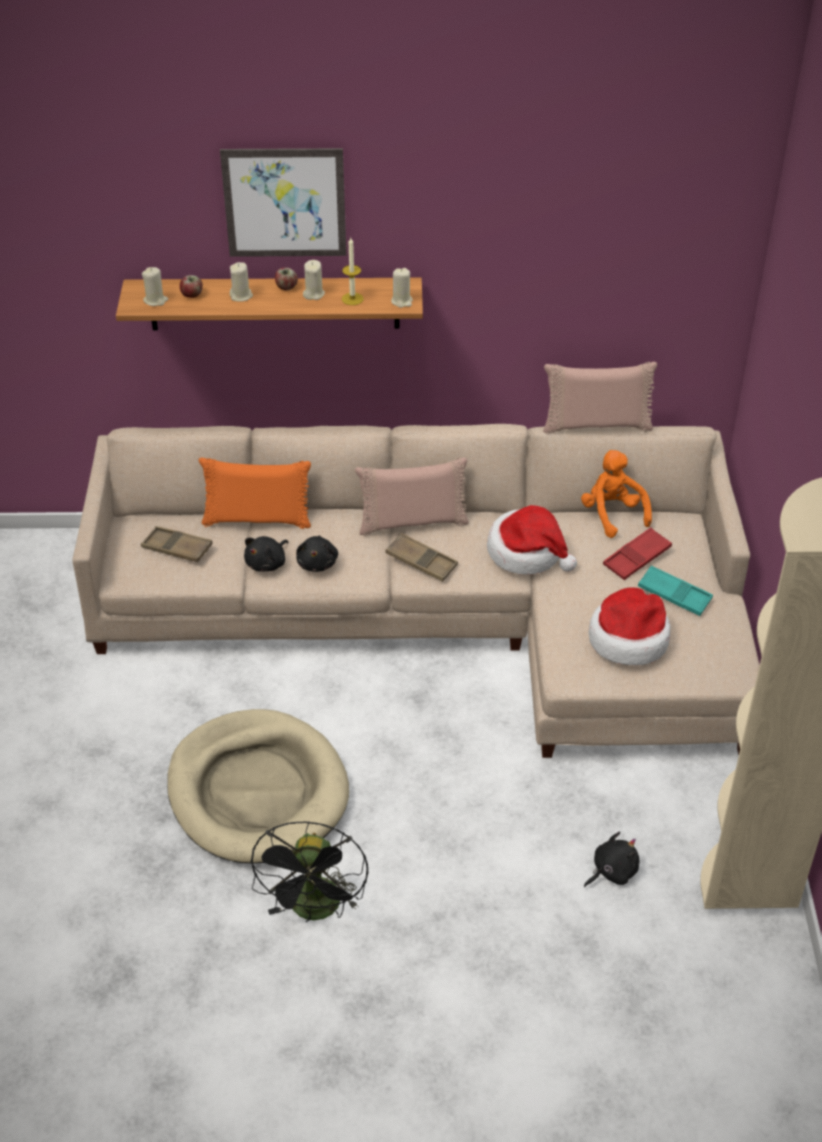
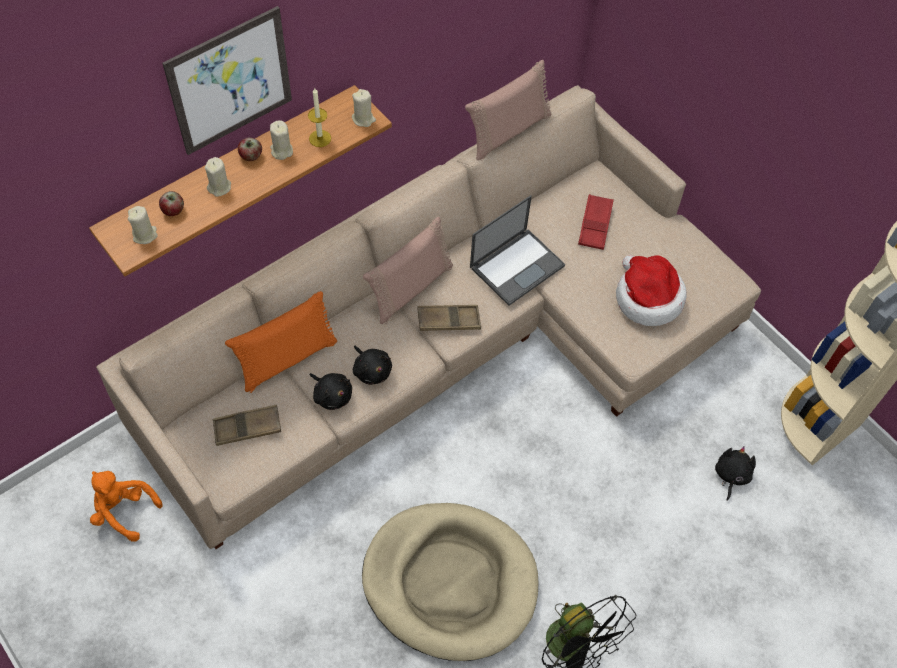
camera: 40 degrees left, 15 degrees up
(267, 563) = (332, 395): black plush toy -> black plush toy turned 45 degrees counterclockwise
(527, 552) = (517, 265): hat -> laptop
(612, 514) = (546, 195): orange plush toy -> orange plush toy (124, 511)
(674, 595) = (645, 242): turquoise tray -> none

